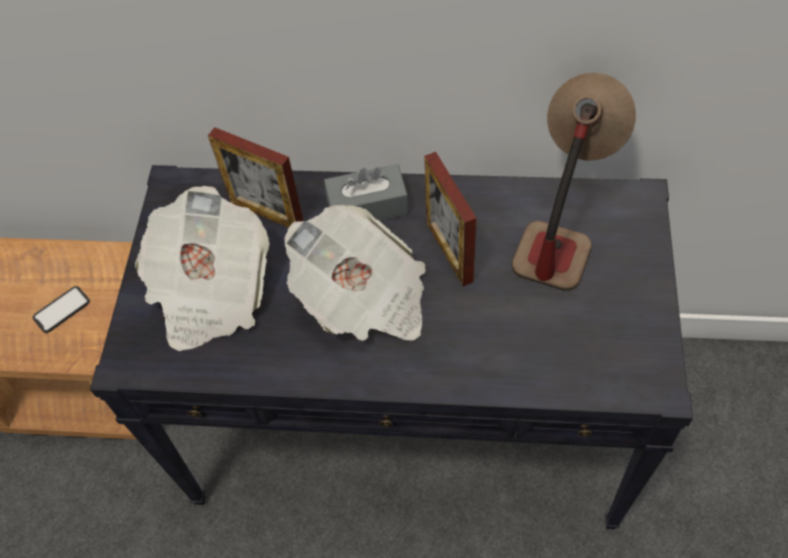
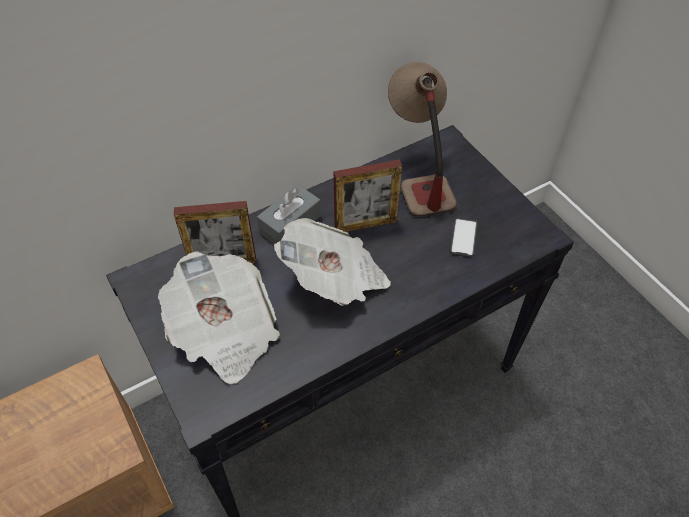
camera: 40 degrees left, 5 degrees down
(61, 310) = (66, 437): phone -> phone (463, 238)
(449, 252) = (365, 224): picture frame -> picture frame turned 45 degrees counterclockwise

